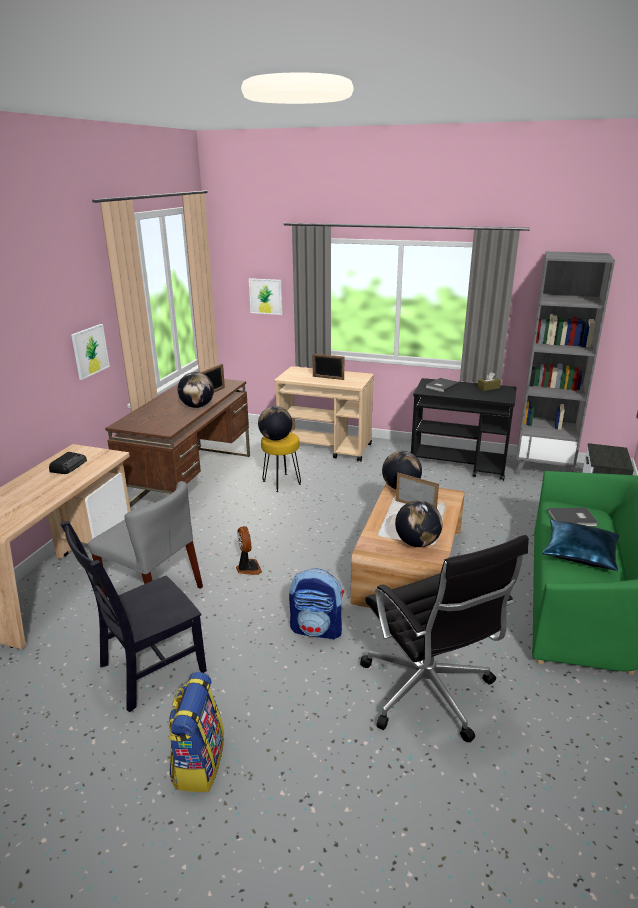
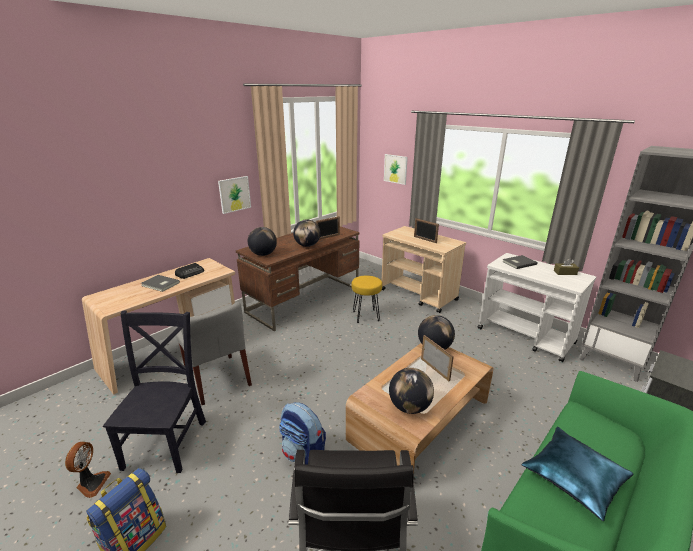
camera: 25 degrees right, 0 degrees up
(148, 670) = (167, 441): black chair -> black chair turned 105 degrees clockwise
(248, 568) = (292, 380): fan -> fan (92, 483)
(275, 438) = (362, 281): globe -> globe (263, 254)
(459, 465) = (526, 336): black cart -> white cart
(573, 519) = (590, 433): grey book -> grey book (160, 284)

